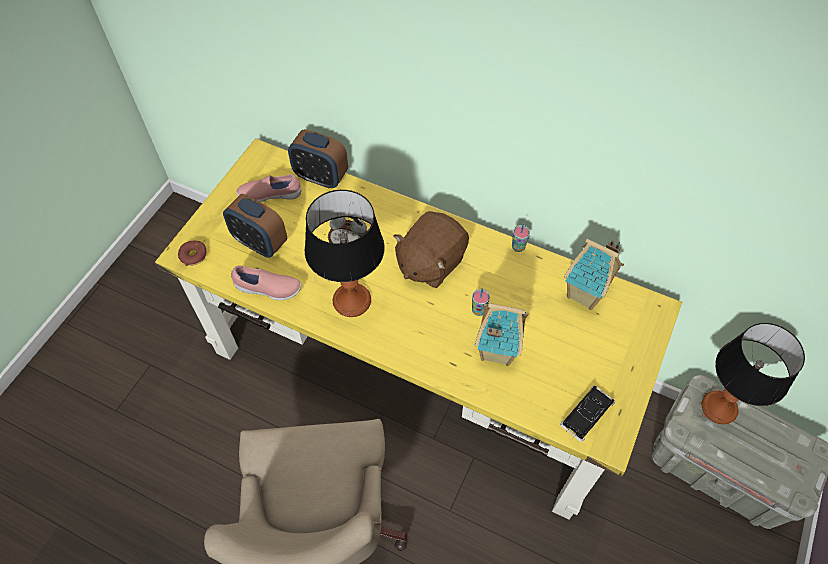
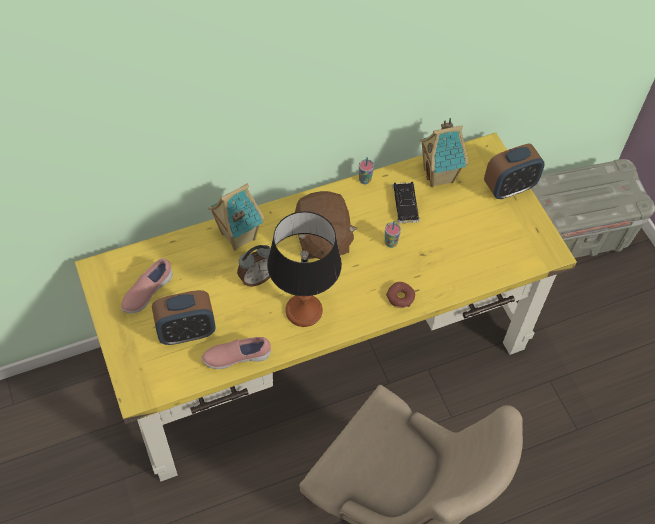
camera: 50 degrees left, 0 degrees up
(193, 256) = (148, 386): donut -> donut (400, 297)
(268, 289) = (236, 357): pink shoe -> pink shoe turned 150 degrees counterclockwise
(321, 177) = (168, 247): alarm clock -> alarm clock (509, 188)
(496, 350) = (430, 258): toy house -> toy house (237, 236)
(586, 414) = (522, 248): black toy car -> black toy car (405, 204)
(719, 407) = (551, 189): table lamp -> none

